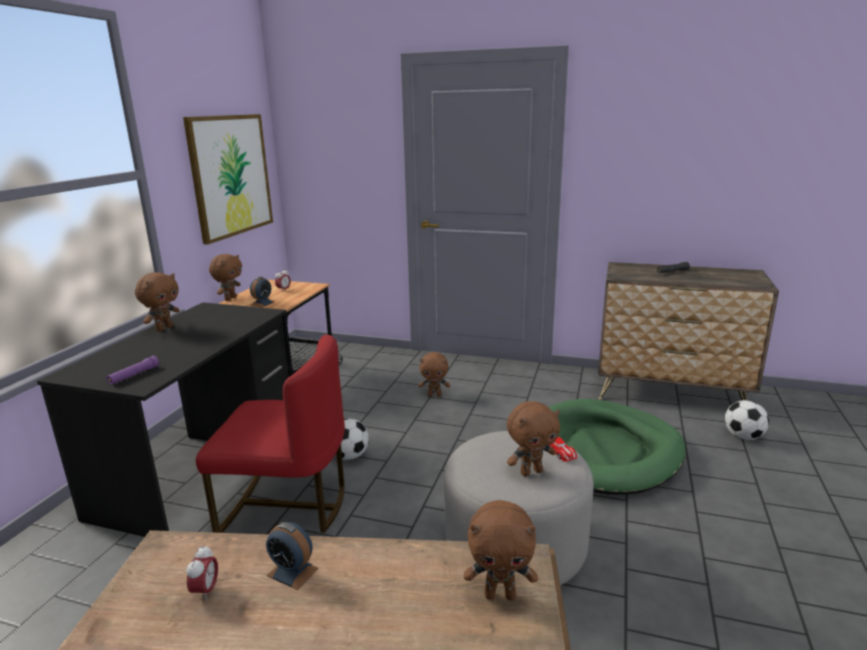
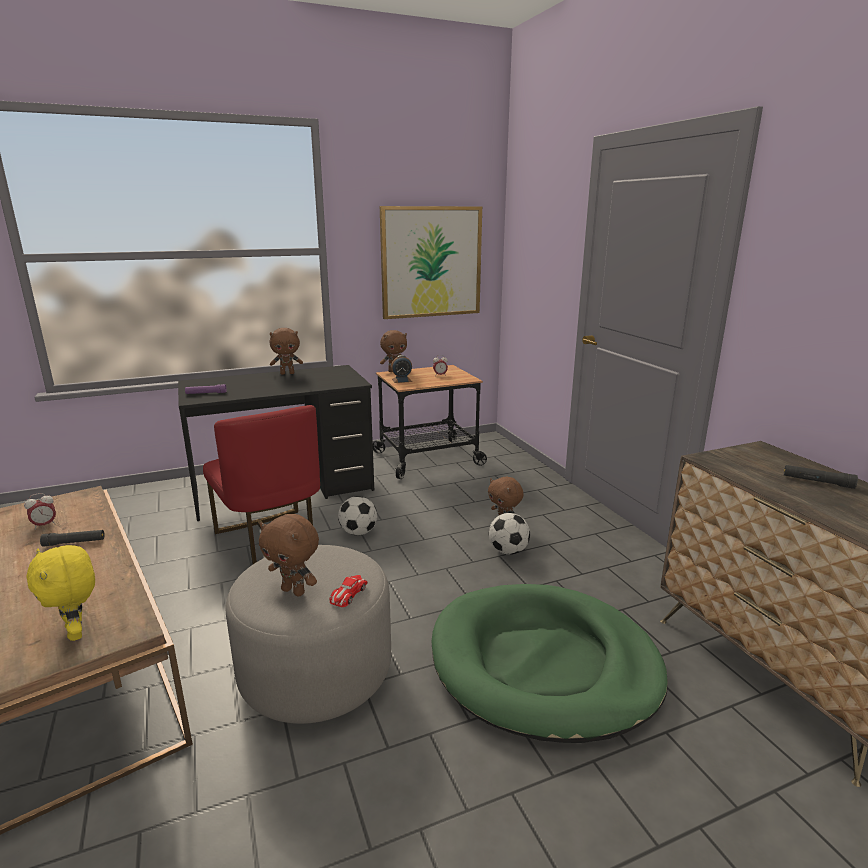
camera: 50 degrees right, 0 degrees up
(292, 572) = (74, 542): alarm clock -> black flashlight
(500, 594) = (77, 632): brown plush toy -> yellow plush toy
(743, 437) = (776, 793): football -> football (508, 551)

